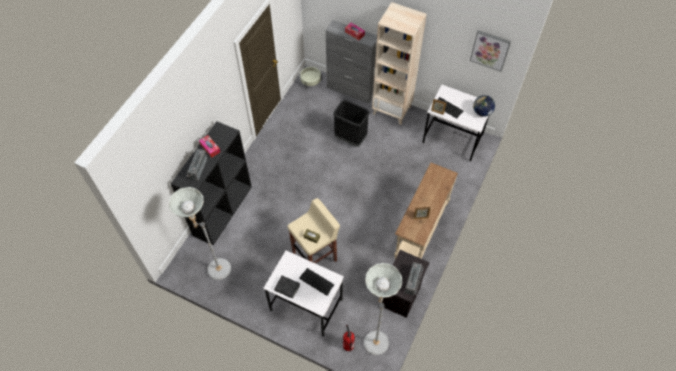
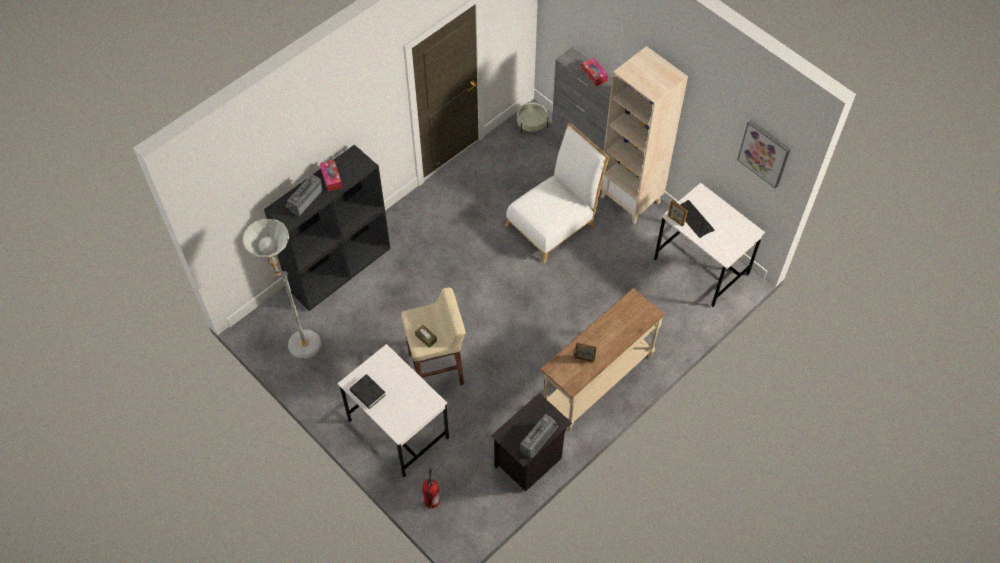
camera: 20 degrees right, 0 degrees up
(316, 282) = (408, 398): keyboard -> none
(350, 138) = (554, 222): black trash can -> white chair
(375, 337) = (472, 502): grey floor lamp -> none
(482, 112) = (740, 240): globe -> none

